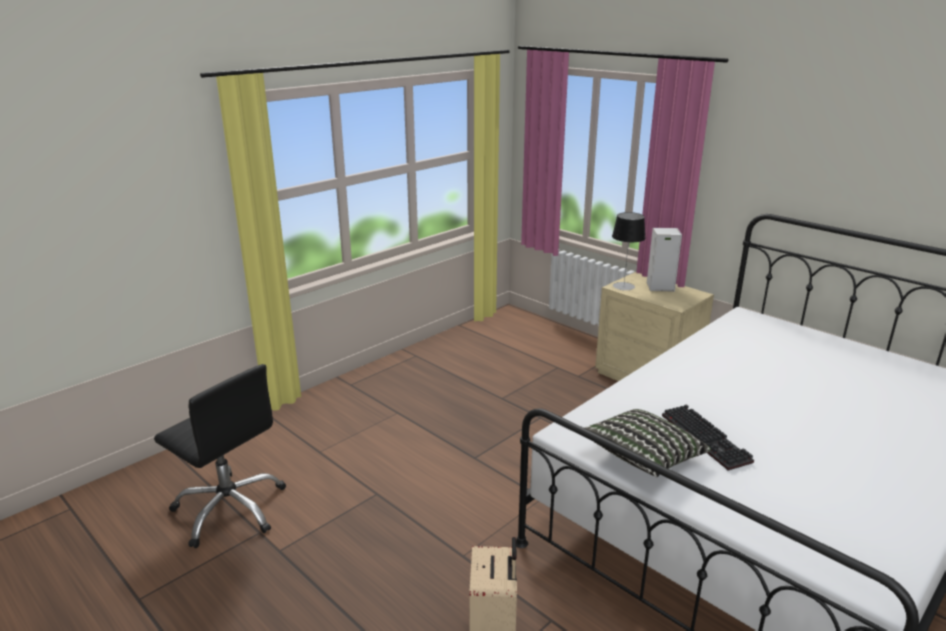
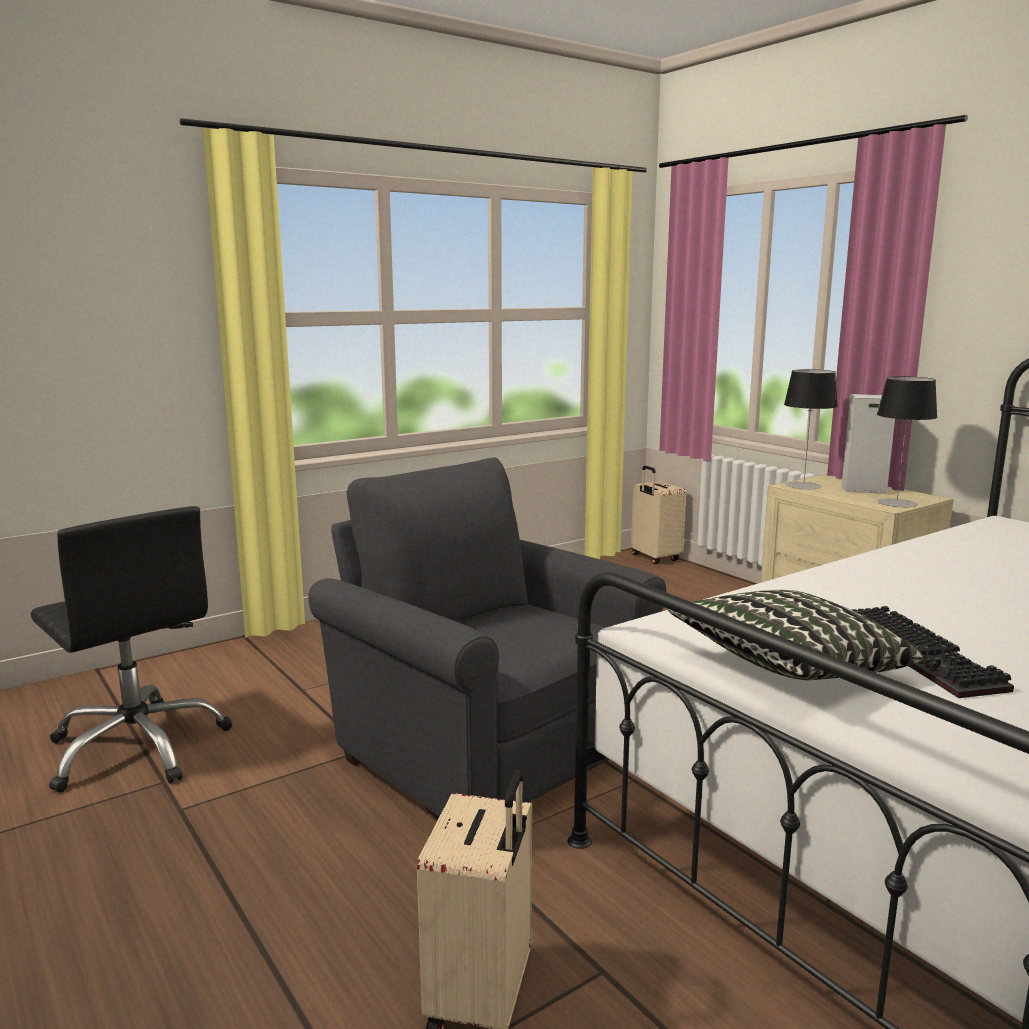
camera: 10 degrees right, 10 degrees down
(450, 488) = (484, 753): none -> grey armchair
(519, 315) = (654, 558): none -> beige suitcase
(681, 301) = (896, 503): none -> table lamp

